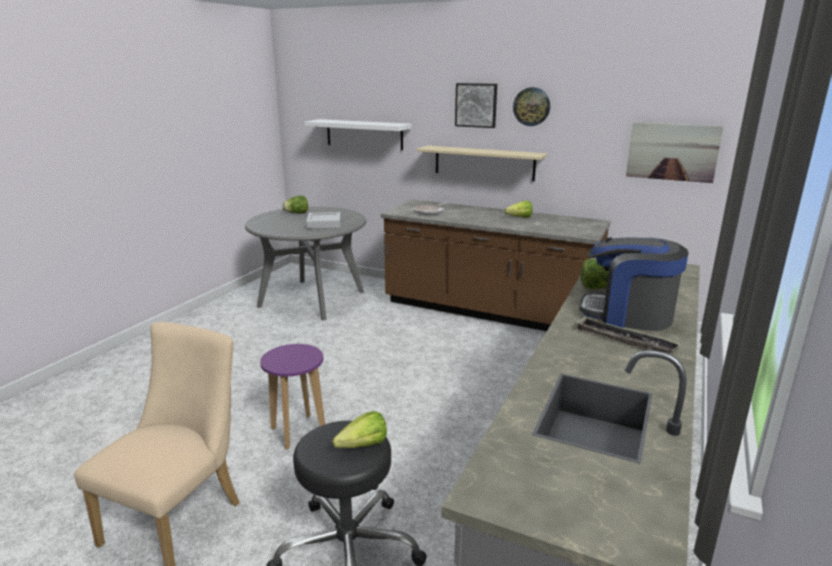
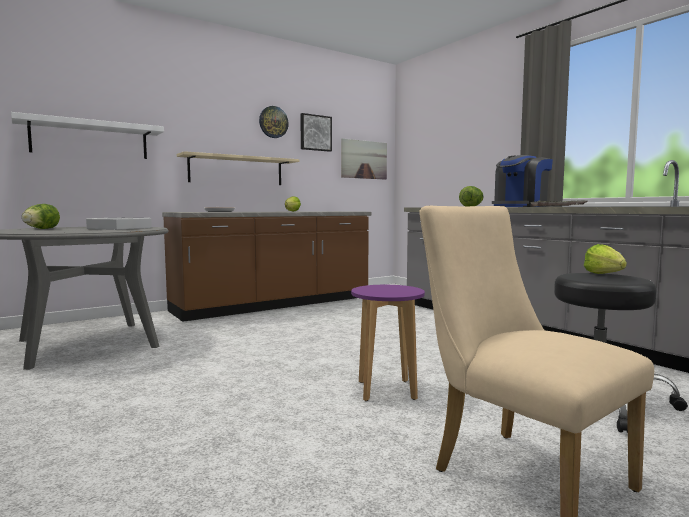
camera: 60 degrees left, 15 degrees down
(476, 105) = (226, 117): picture -> picture (315, 133)

